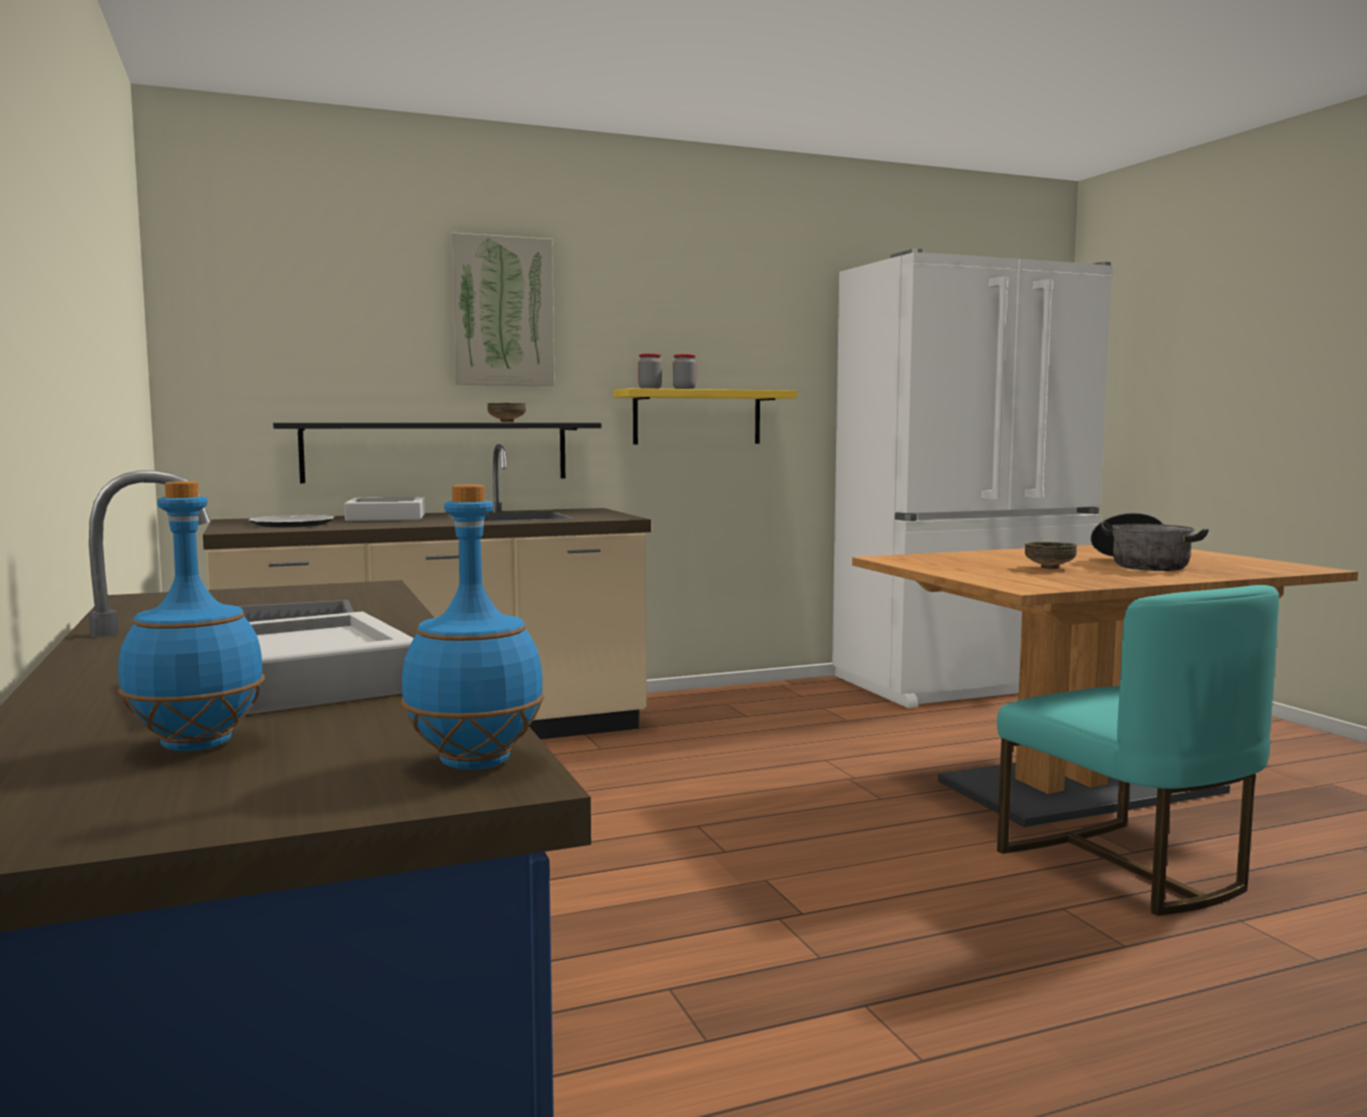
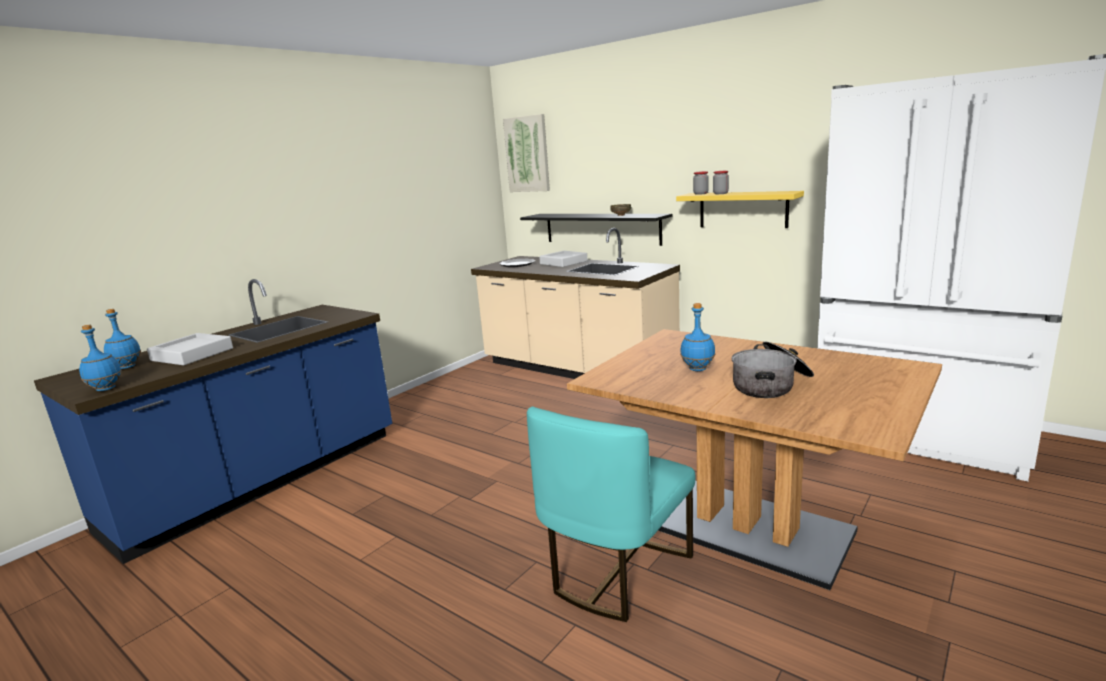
camera: 60 degrees right, 10 degrees up
(502, 311) = (629, 151): picture -> picture (527, 154)
(1049, 568) = (697, 369): bowl -> blue bottle

